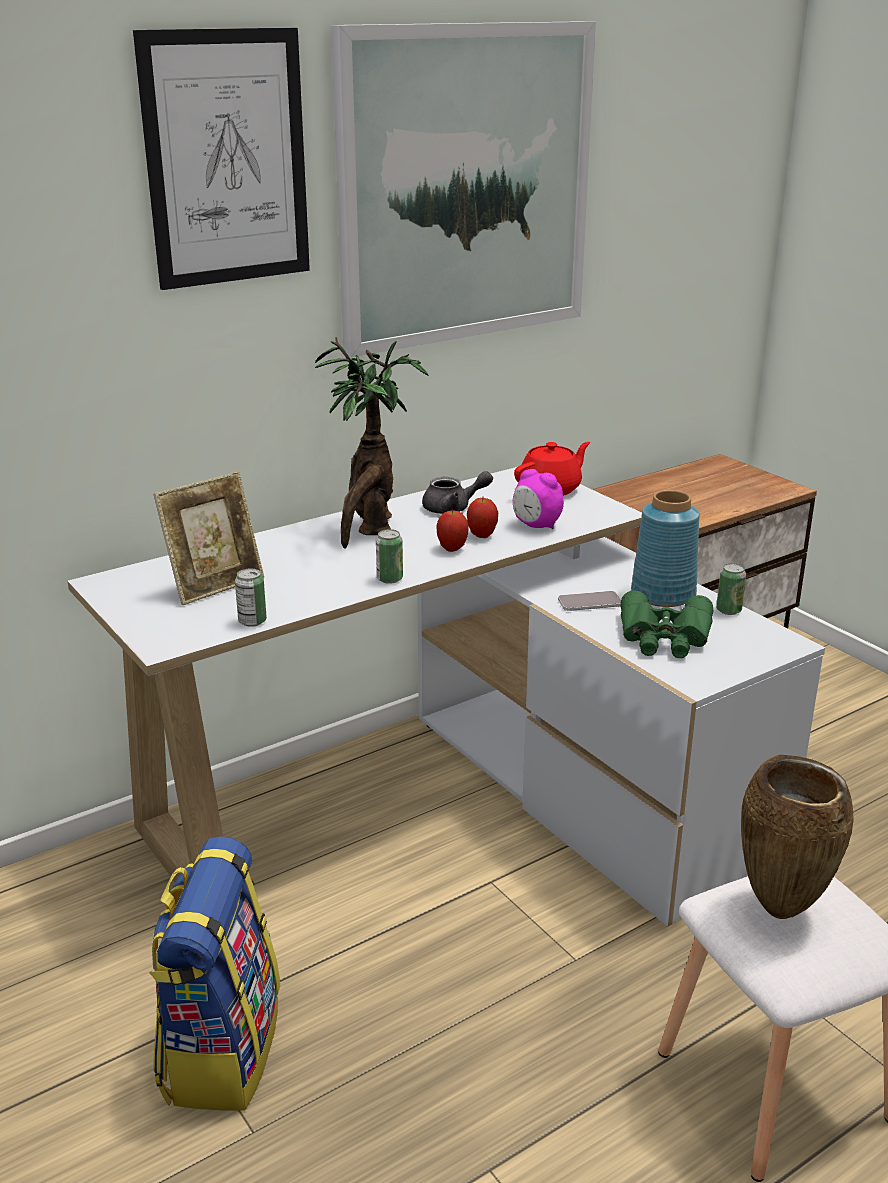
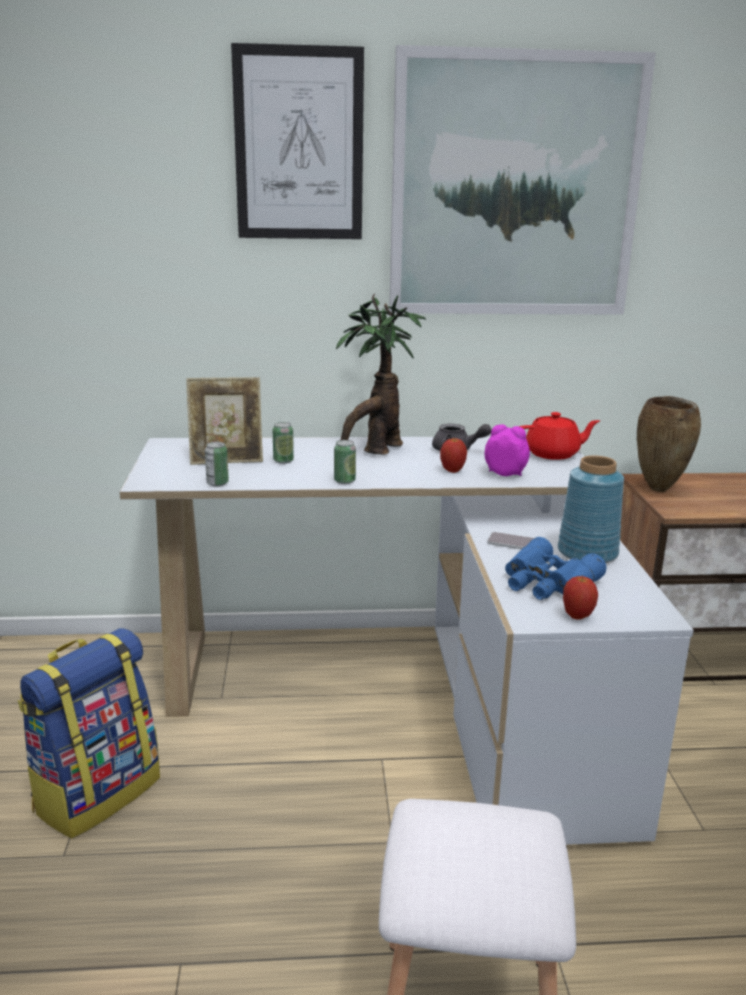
camera: 30 degrees right, 5 degrees down
(452, 549) = (417, 474): apple -> apple (577, 616)
(536, 526) = (505, 473): alarm clock -> alarm clock turned 135 degrees clockwise
(665, 637) = (547, 582): green binoculars -> blue binoculars
(728, 610) = (633, 579): can -> can (283, 461)
(783, 910) = (468, 839): brown vase -> brown vase (660, 489)

